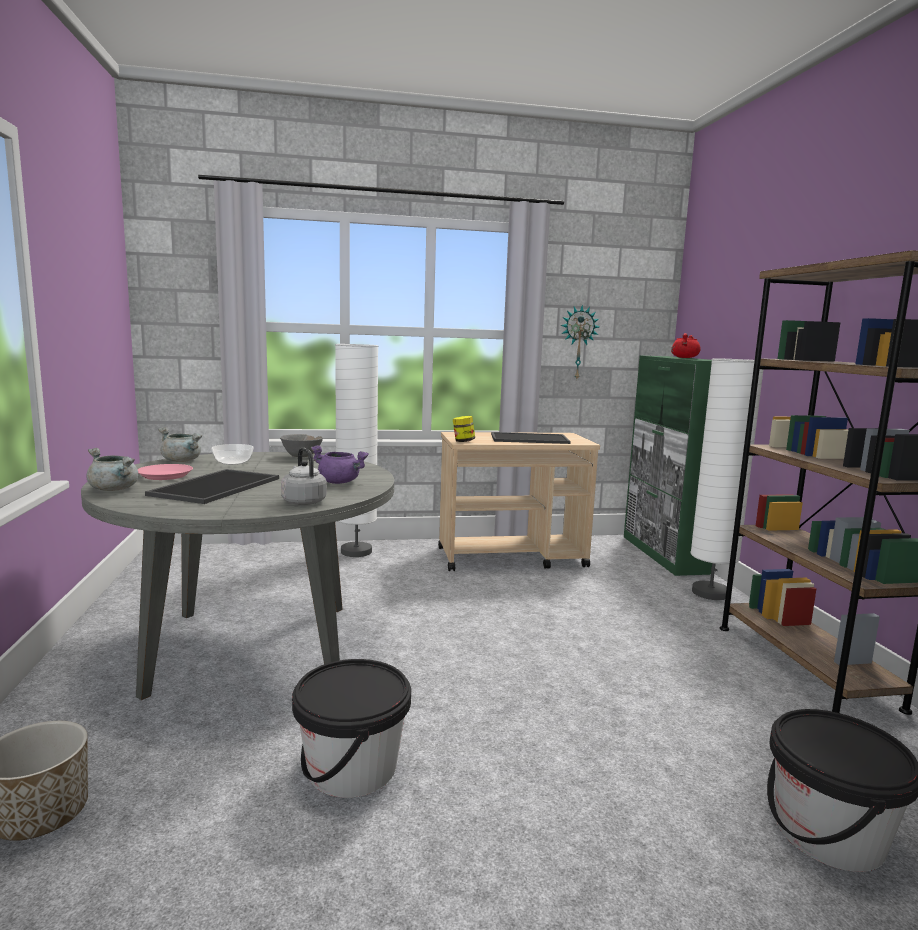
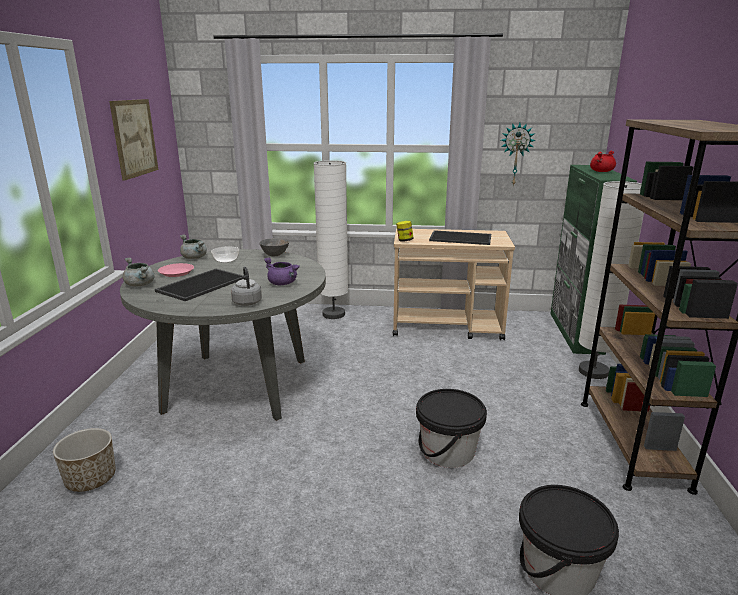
camera: 15 degrees right, 10 degrees up
(83, 293) = (134, 138): none -> picture
(352, 768) = (265, 476): black bucket -> black bucket (448, 451)

